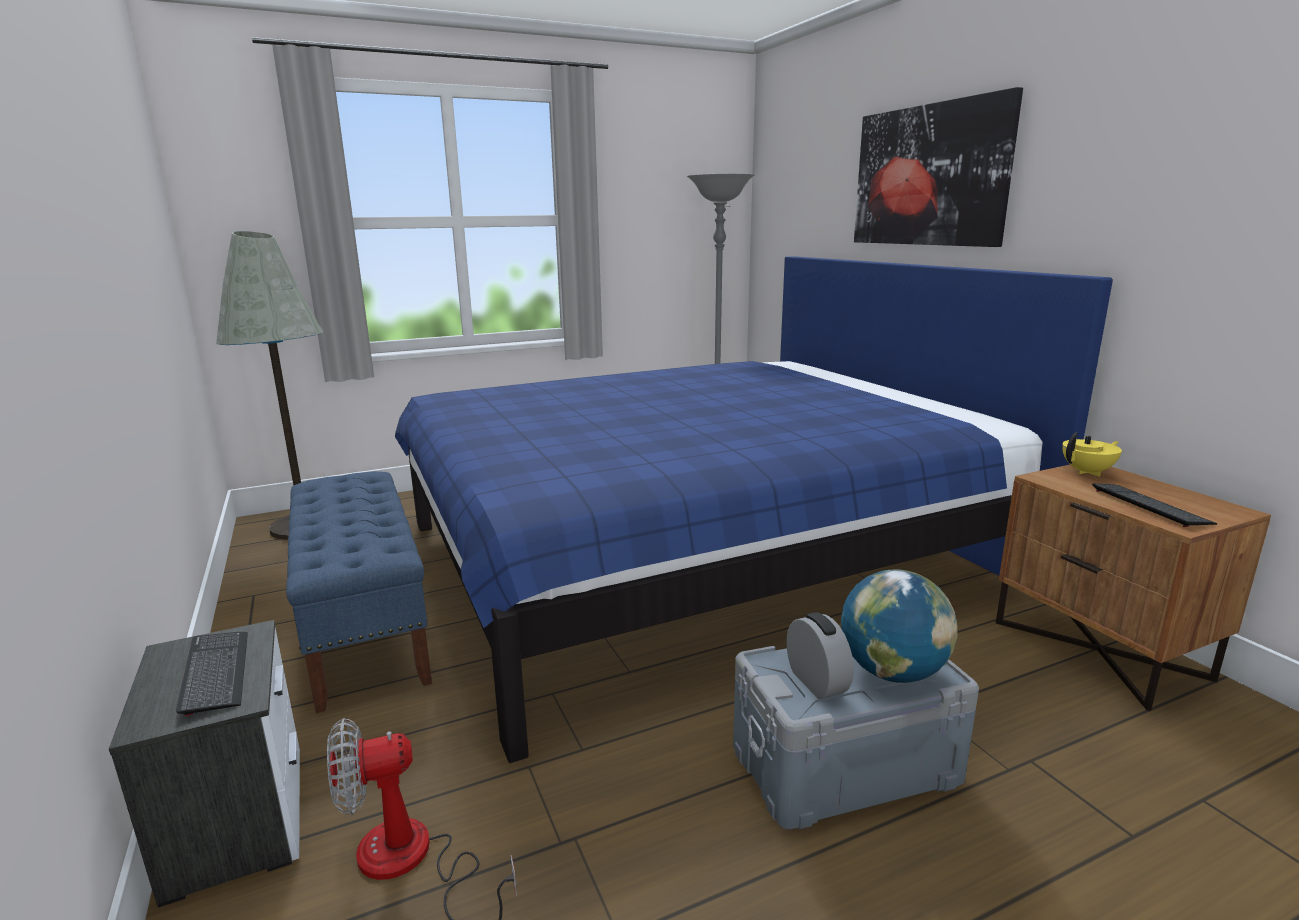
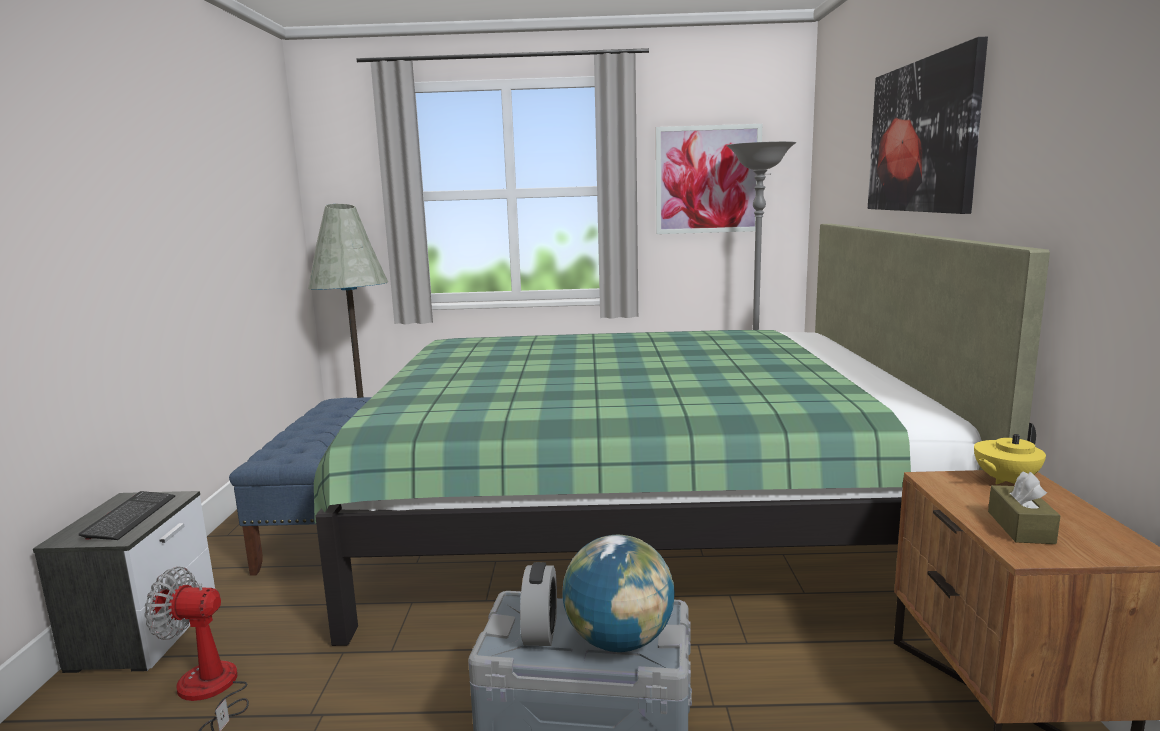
camera: 25 degrees right, 5 degrees down
(662, 211) = (708, 179): none -> picture
(694, 555) = (639, 514): blue bed -> green bed
(1088, 472) = (1004, 480): yellow teapot -> yellow teapot turned 150 degrees clockwise
(1149, 506) = (1020, 527): keyboard -> brown tissue box

